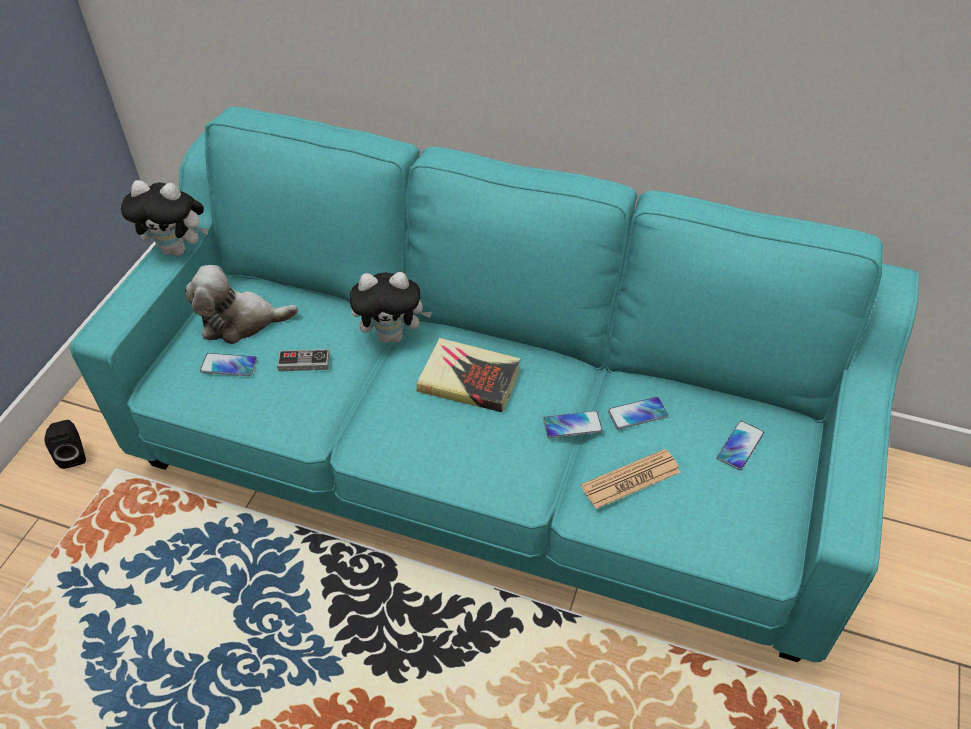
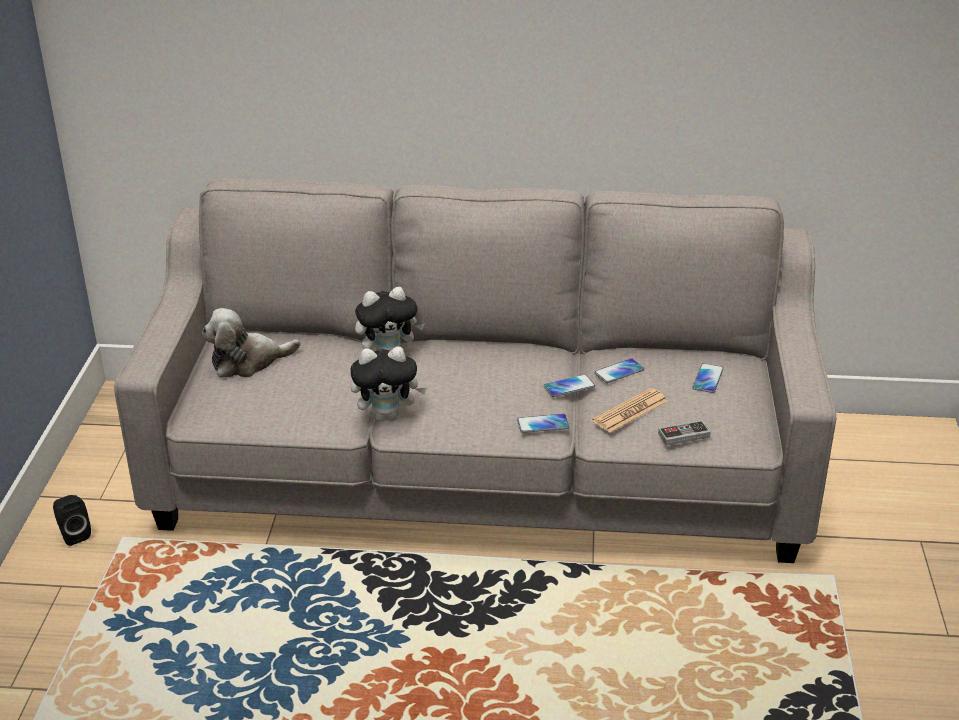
camera: 15 degrees left, 15 degrees down
(178, 249) = (179, 308): plush toy -> plush toy (388, 416)
(228, 365) = (253, 391): phone -> phone (543, 424)
(304, 362) = (320, 380): game controller -> game controller (684, 435)
(469, 380) = (470, 371): book -> none
(489, 464) = (481, 477): turquoise sofa -> grey sofa

